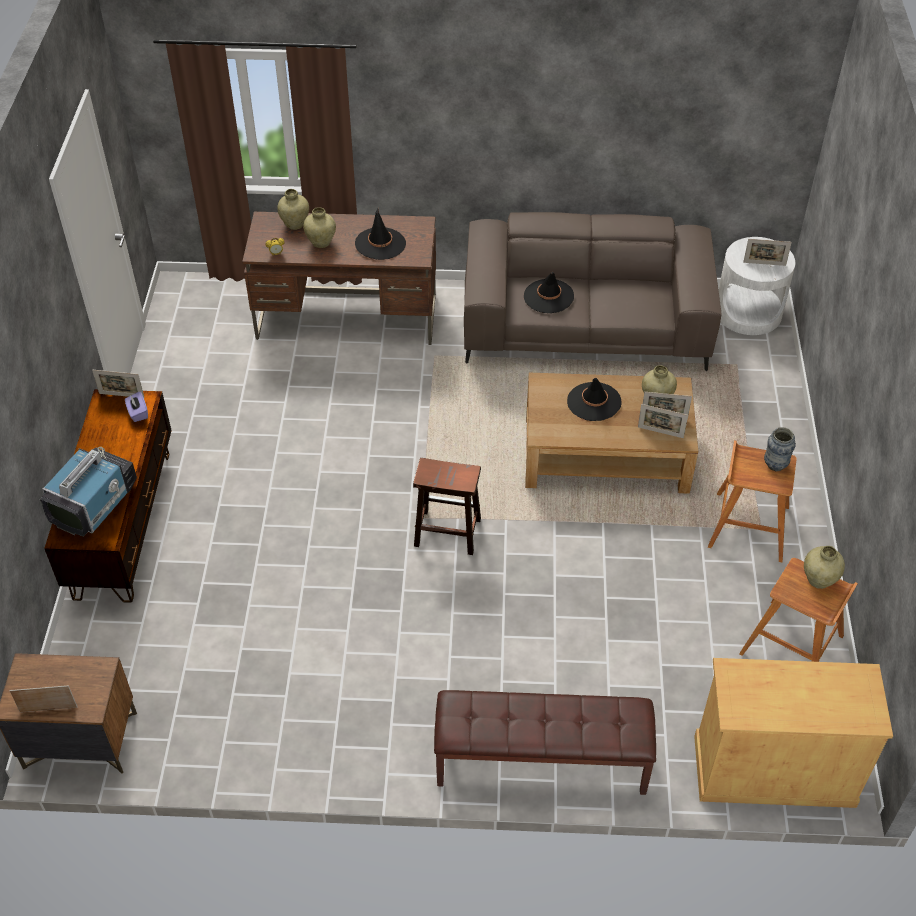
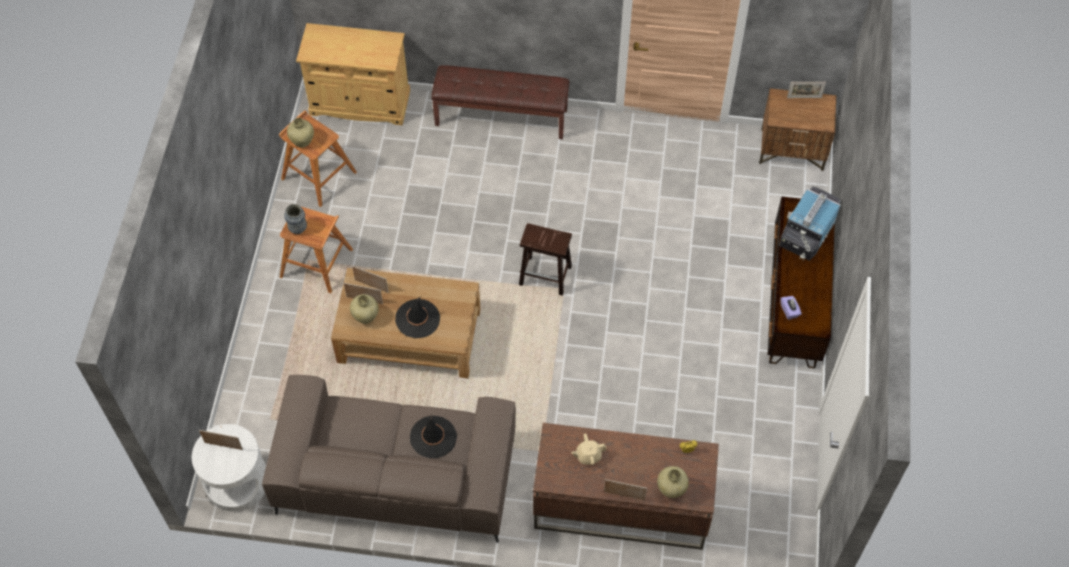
camera: 175 degrees left, 10 degrees up
(121, 395) = (806, 329): picture frame -> picture frame (624, 495)
(321, 243) = (645, 461): beige vase -> none
(380, 244) = (588, 456): black hat -> beige teapot

